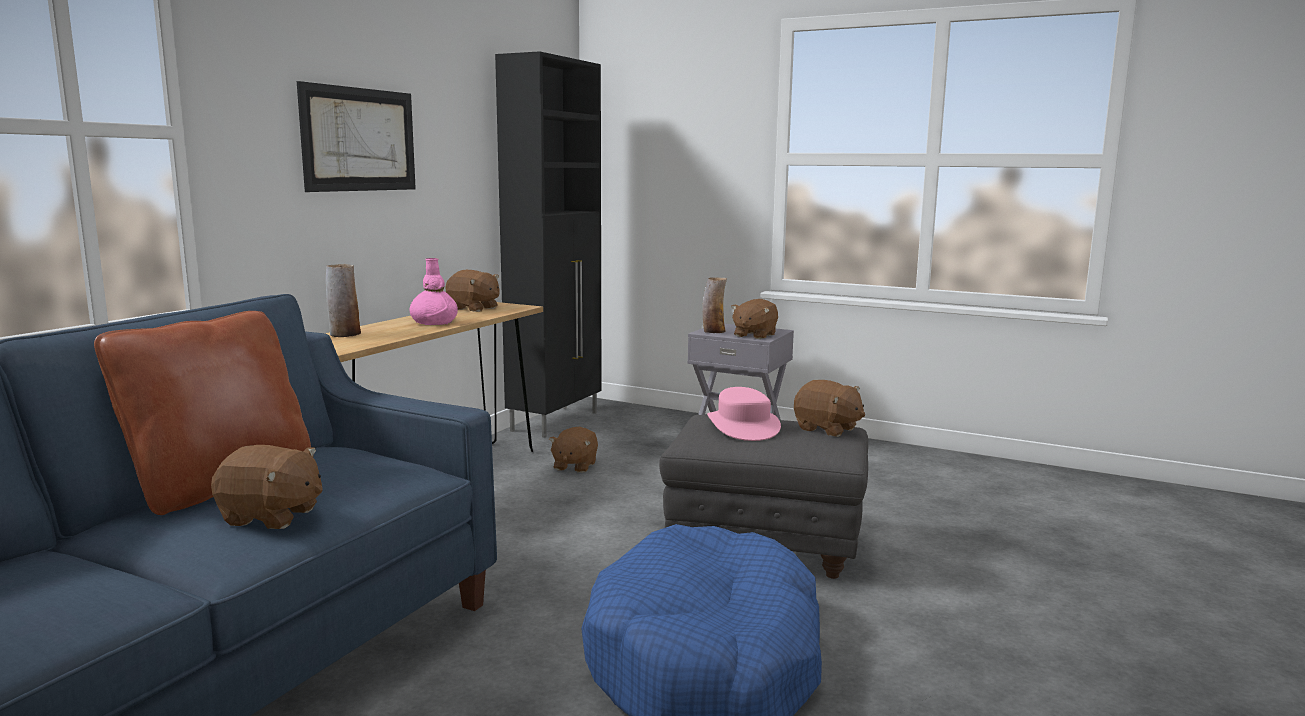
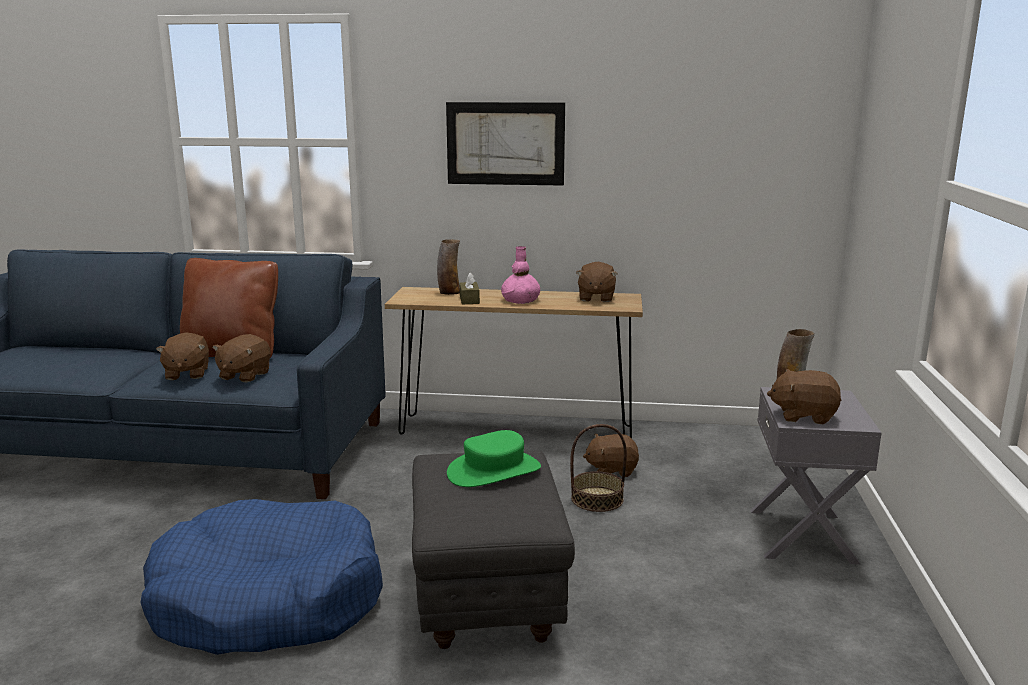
camera: 70 degrees right, 5 degrees up
(395, 333) = (469, 300): none -> brown tissue box
(556, 421) = (722, 436): black cabinet -> none
(623, 481) = (597, 499): none -> basket
(743, 426) = (494, 471): pink hat -> green hat
(827, 429) = (524, 512): brown plush toy -> brown plush toy (244, 375)

